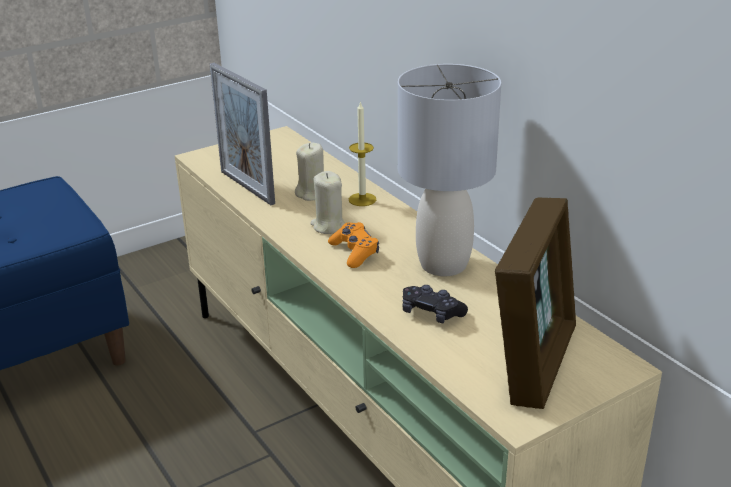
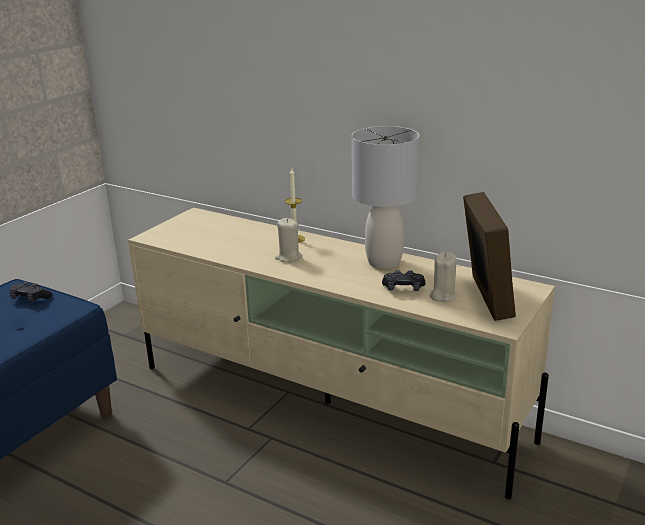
camera: 25 degrees left, 5 degrees down
(49, 205) = (30, 298): none -> black game controller
(247, 187) = (206, 247): picture frame -> none
(312, 193) = (257, 242): beige candle -> beige candle (443, 296)
(354, 252) = (321, 268): orange game controller -> none

